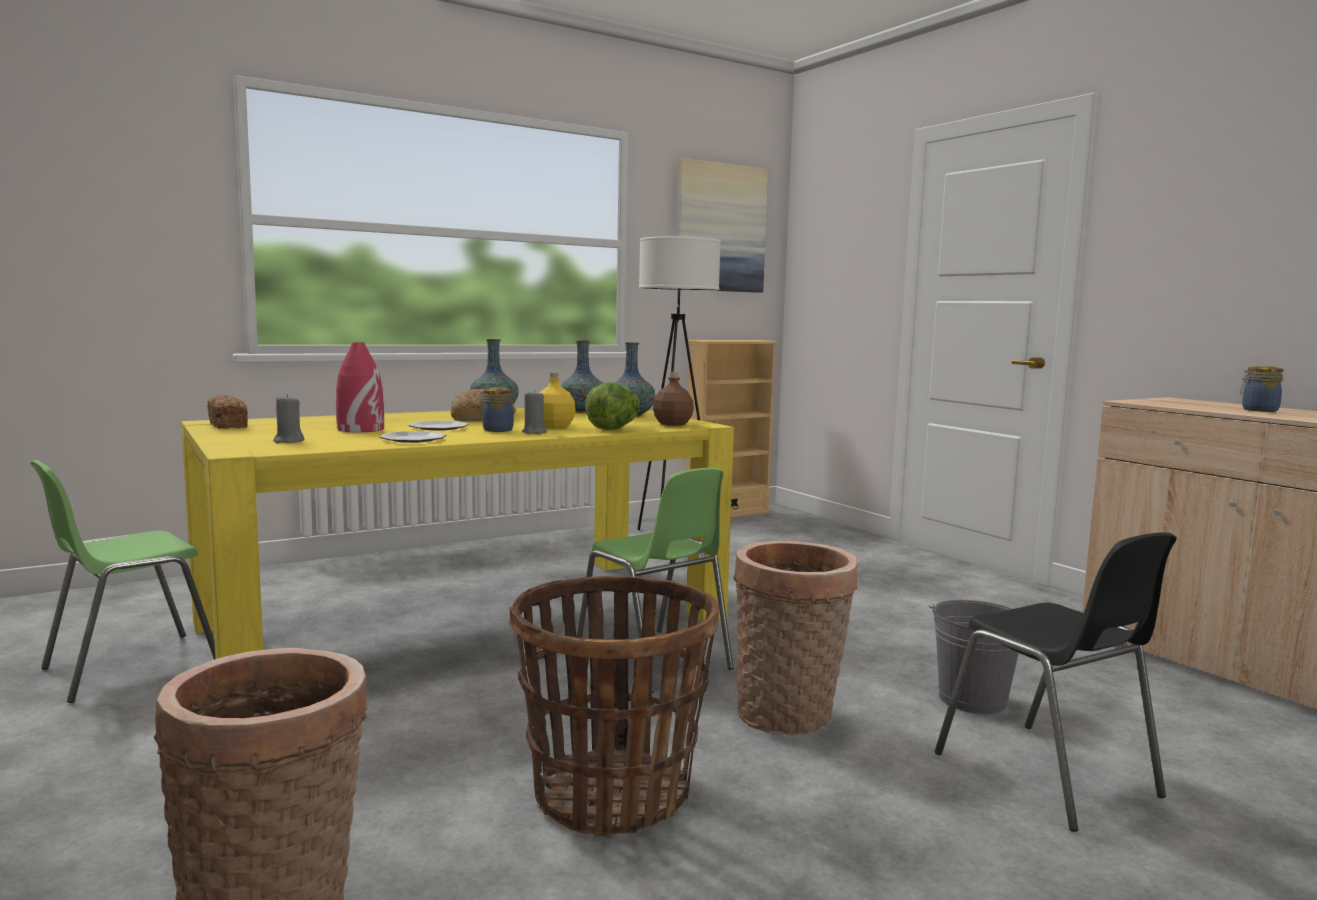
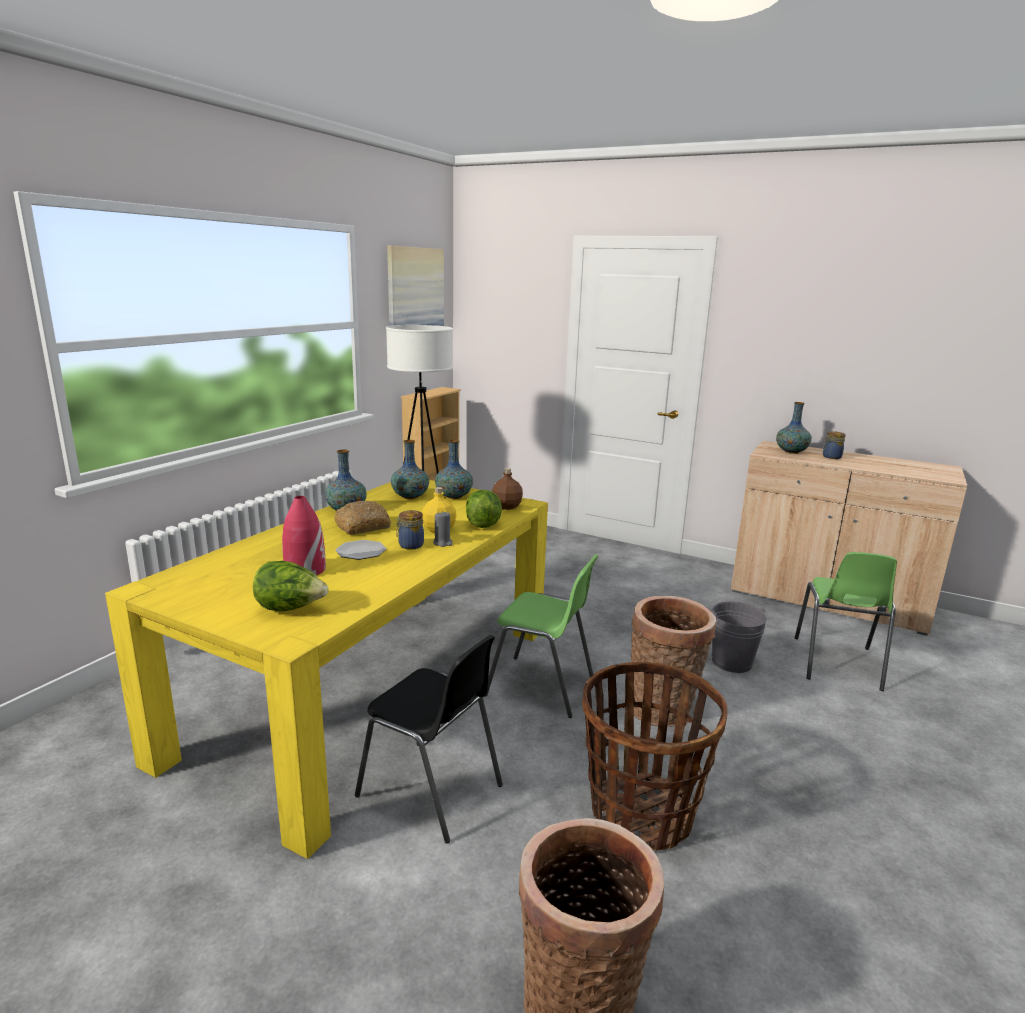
camera: 30 degrees left, 10 degrees up
(130, 667) = (144, 839): green chair -> green chair (837, 664)
(228, 425) = (175, 591): bread -> none
(288, 441) = (290, 609): grey candle -> lettuce
(414, 439) = (382, 579): plate -> none
(1048, 775) = (812, 707): black chair -> black chair (431, 791)
(1191, 404) = (791, 452): none -> vase

